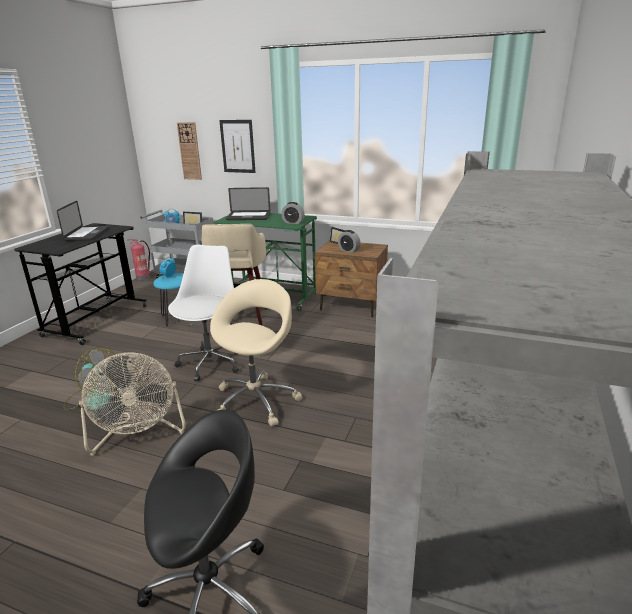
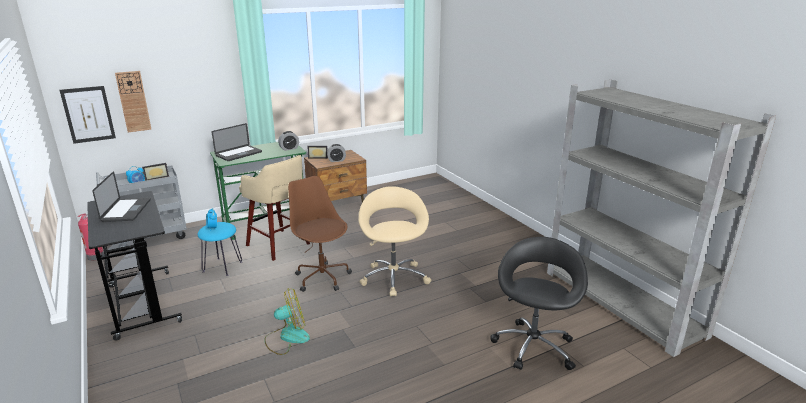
camera: 50 degrees left, 0 degrees up
(87, 234) = (126, 210): laptop -> laptop turned 45 degrees clockwise
(134, 433) = (364, 332): beige fan -> none
(211, 363) = (321, 277): white office chair -> brown office chair
(237, 146) = (195, 89): picture -> picture (88, 114)

